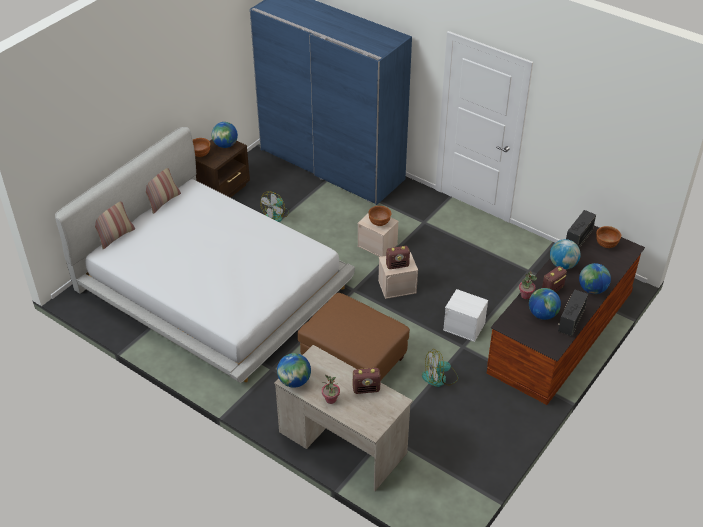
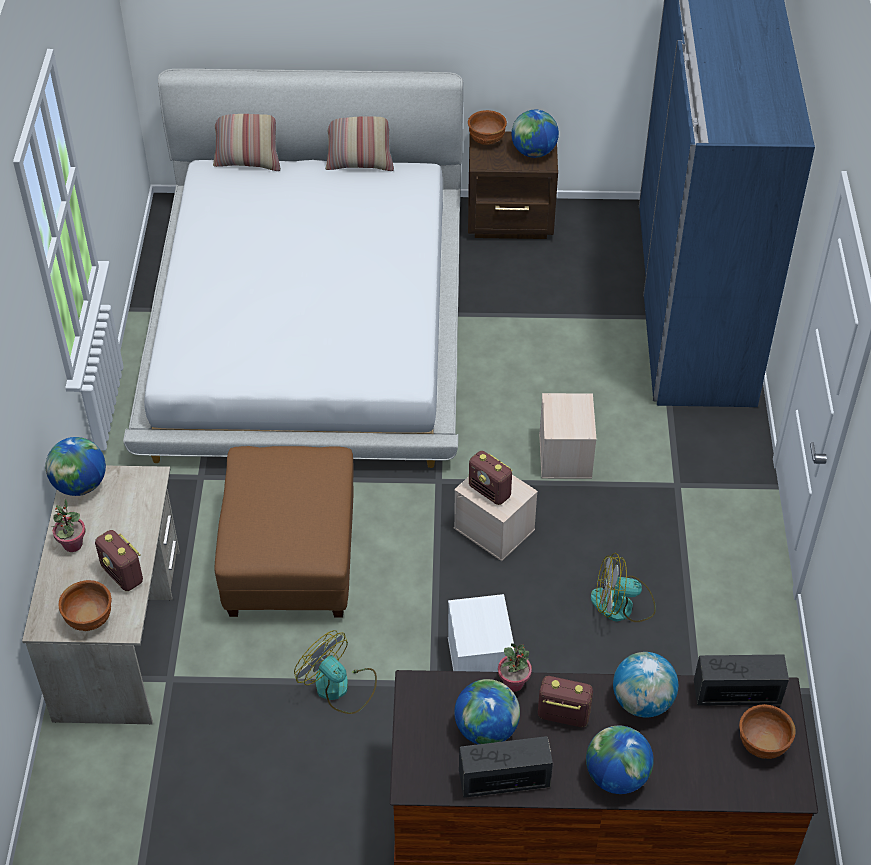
camera: 55 degrees right, 5 degrees up
(275, 216) = (513, 306): fan -> fan (622, 605)
(379, 223) = (568, 419): brown bowl -> brown bowl (89, 620)

